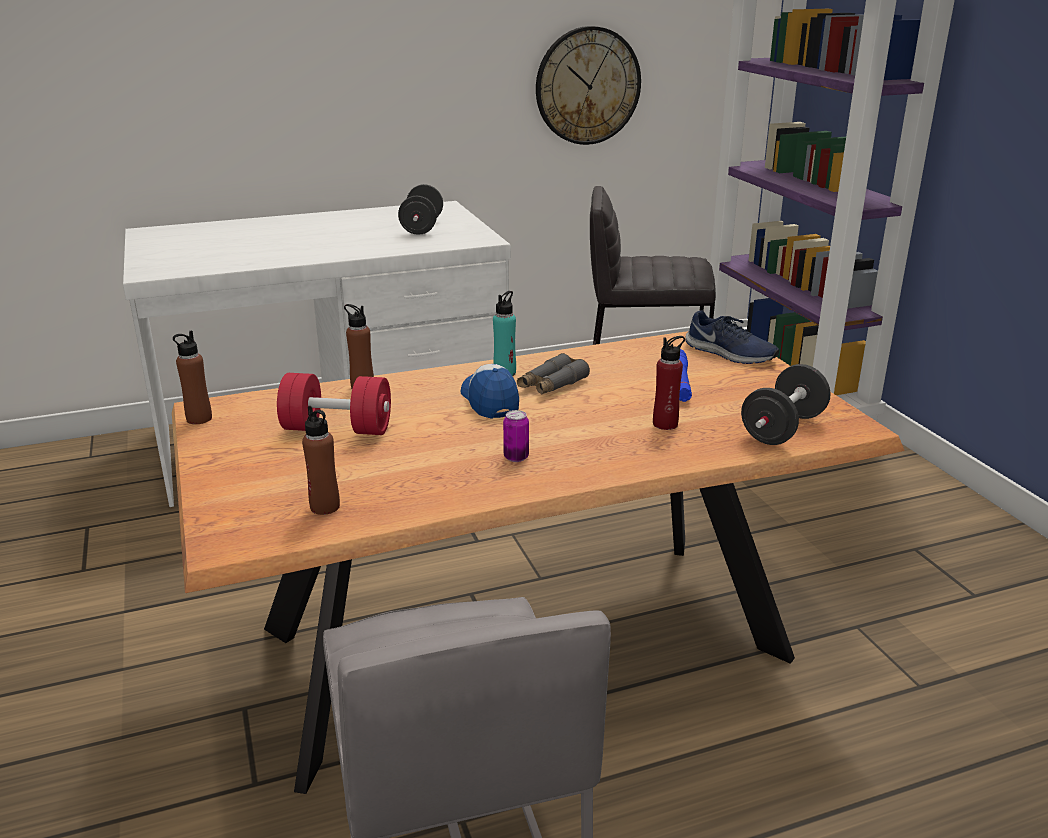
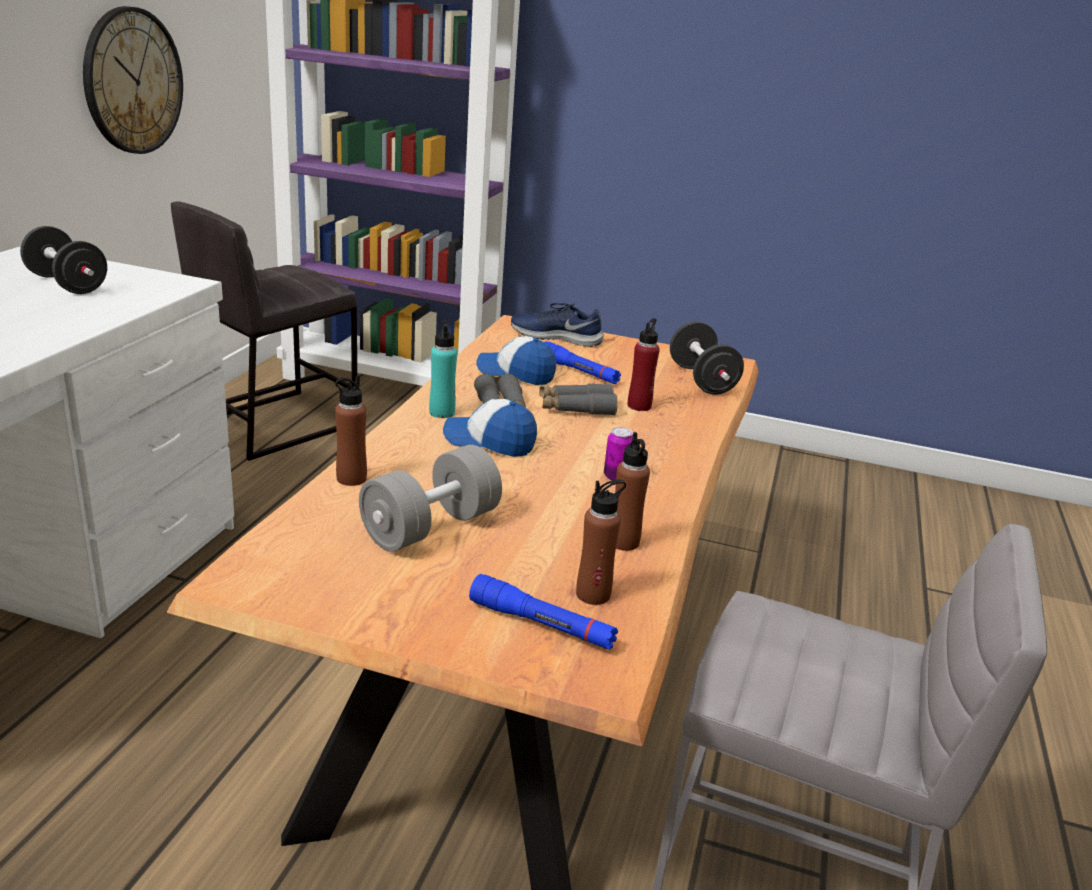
camera: 55 degrees left, 0 degrees up
(199, 418) = (261, 593): brown bottle -> brown bottle (623, 542)
(263, 503) = (541, 624): none -> blue flashlight
(337, 429) = (431, 527): red dumbbell -> grey dumbbell
(608, 406) = (576, 408): none -> grey binoculars
(623, 367) = (516, 373): none -> cap
(729, 354) = (556, 337): blue shoe -> blue shoe turned 150 degrees counterclockwise

